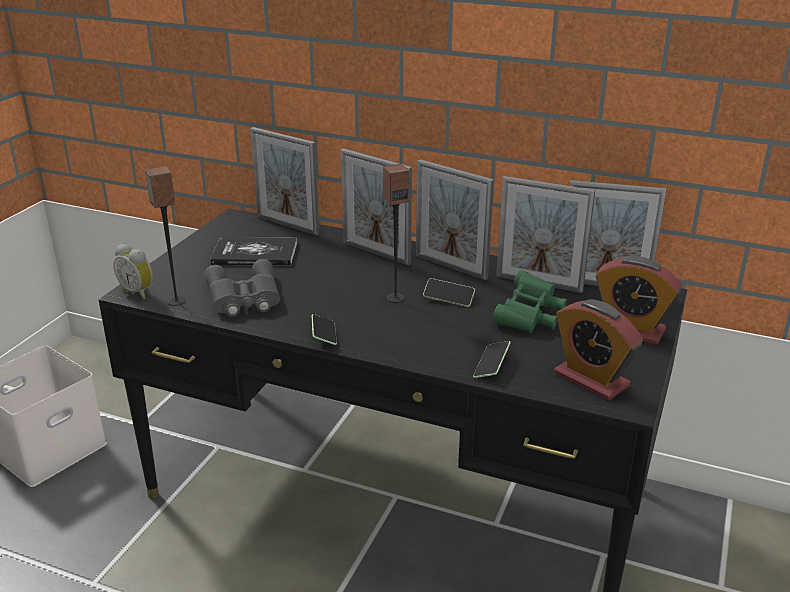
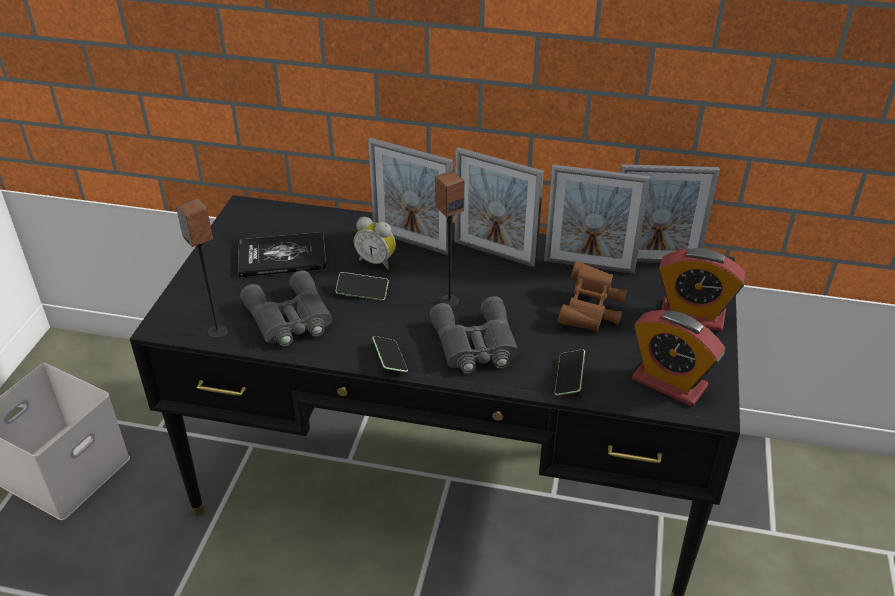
camera: 10 degrees left, 10 degrees up
(138, 292) = (171, 324): alarm clock -> alarm clock (377, 261)
(287, 225) = (306, 213): picture frame -> none
(408, 332) = (475, 345): none -> grey binoculars
(448, 298) = (504, 296): phone -> phone (362, 292)
(529, 317) = (591, 311): green binoculars -> brown binoculars

